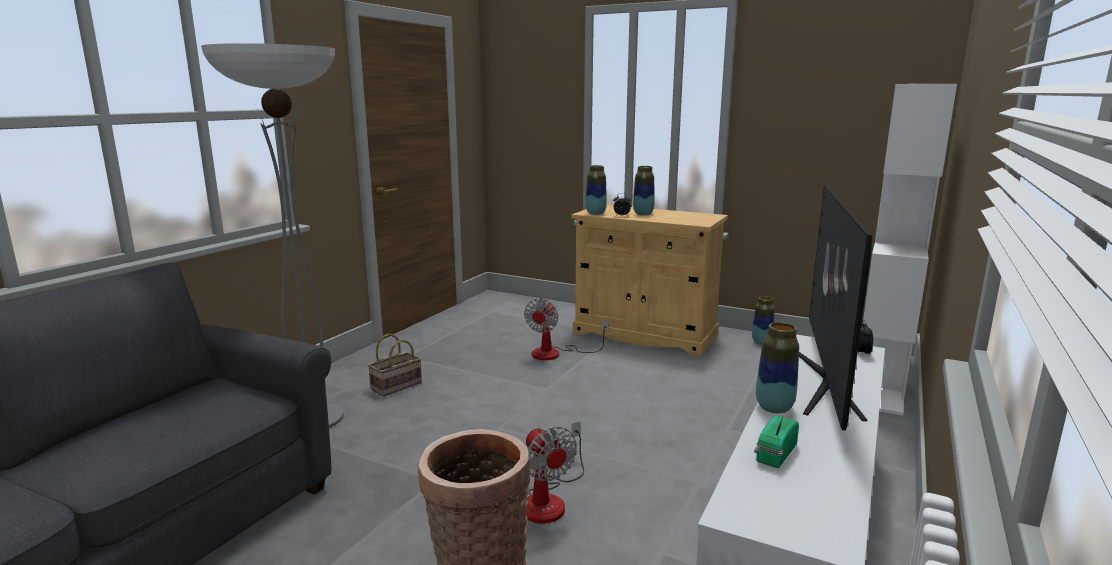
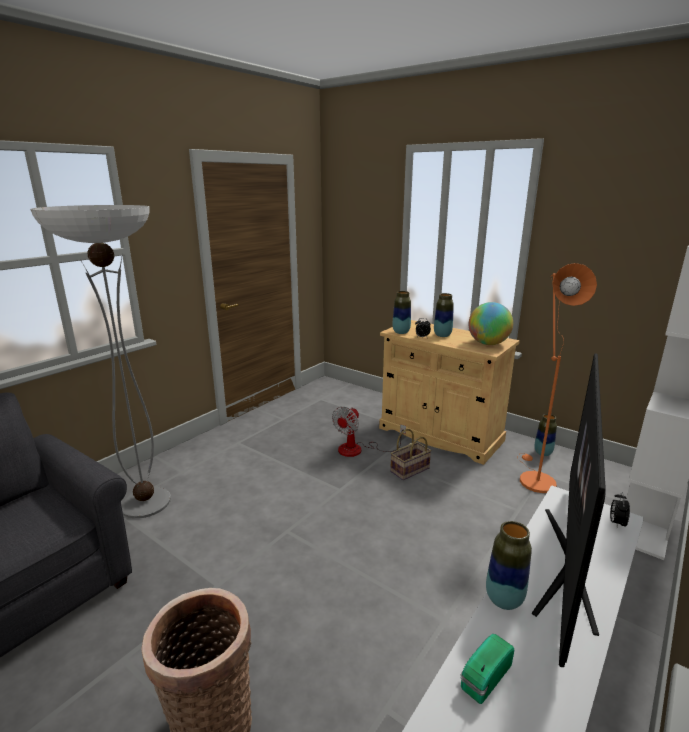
camera: 10 degrees right, 5 degrees up
(396, 386) = (220, 474): basket -> basket (409, 470)
(550, 500) = (304, 624): fan -> none
(696, 218) = (488, 344): none -> globe
(758, 363) = (534, 478): none -> orange floor lamp

